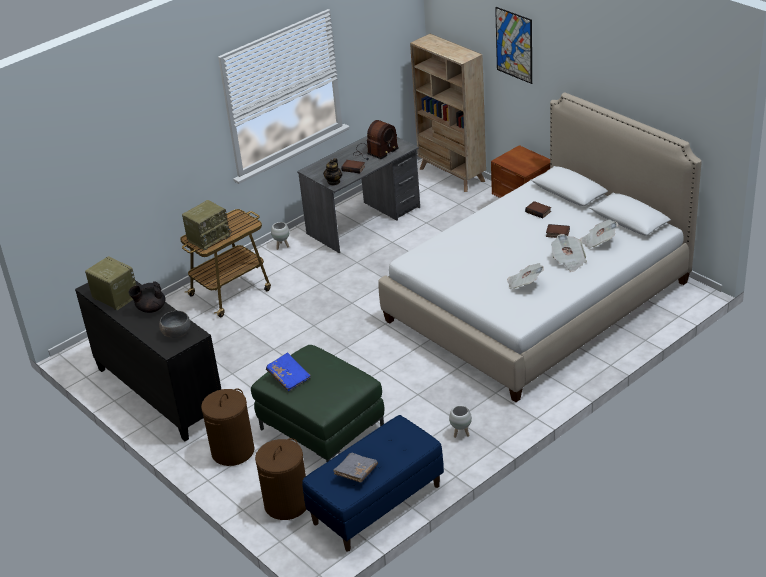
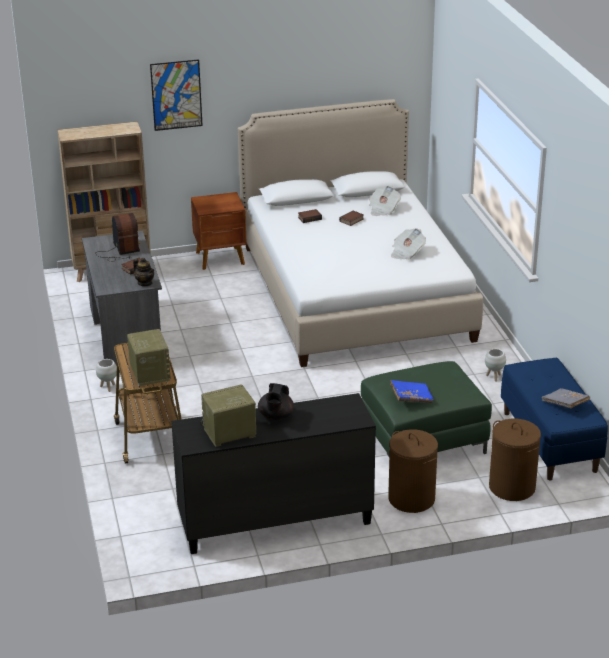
camera: 65 degrees left, 5 degrees down
(176, 333) = (336, 410): grey bowl -> none
(568, 261) = (395, 227): newspaper -> none

